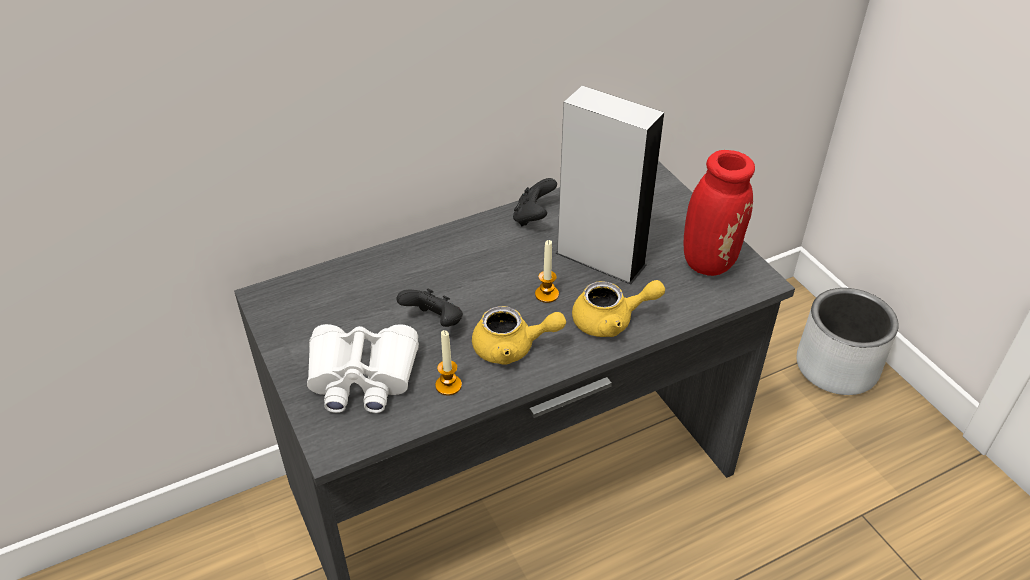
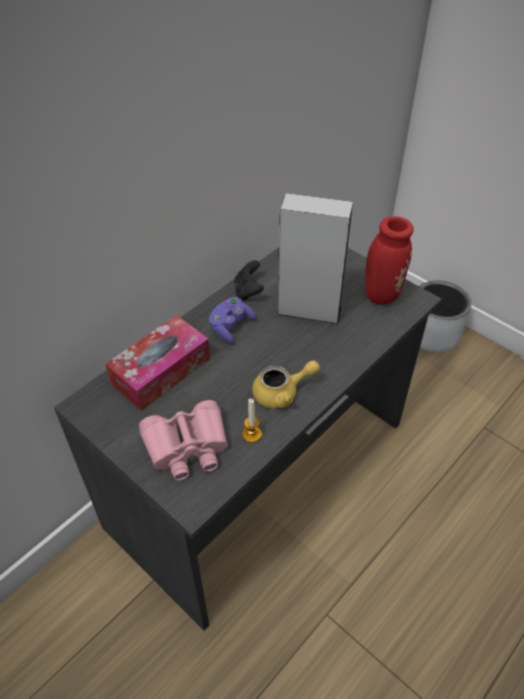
camera: 20 degrees left, 5 degrees up
(362, 377) = (187, 447): white binoculars -> pink binoculars
(377, 283) = (161, 371): none -> tissue box
(434, 322) = (218, 389): black game controller -> none
(489, 253) = (231, 326): none -> purple game controller
(546, 294) = (286, 347): candle -> none
(611, 321) = (338, 354): yellow teapot -> none

